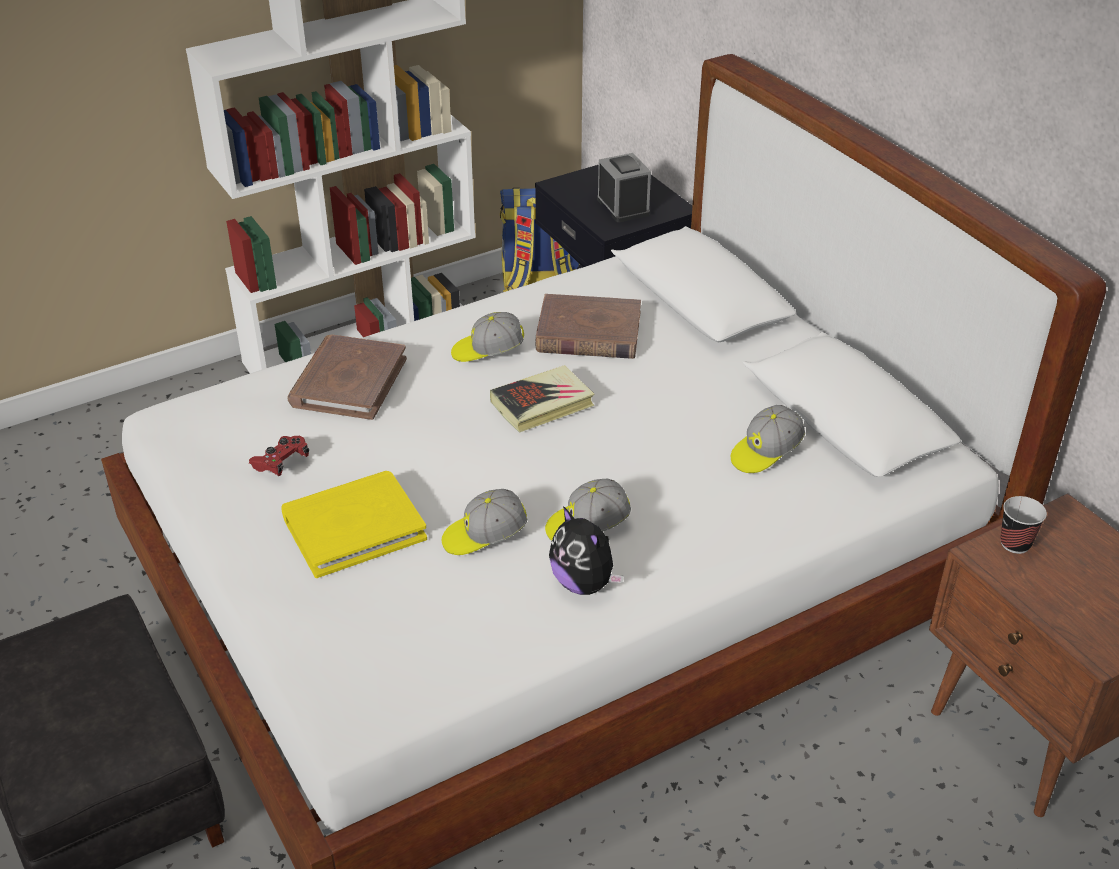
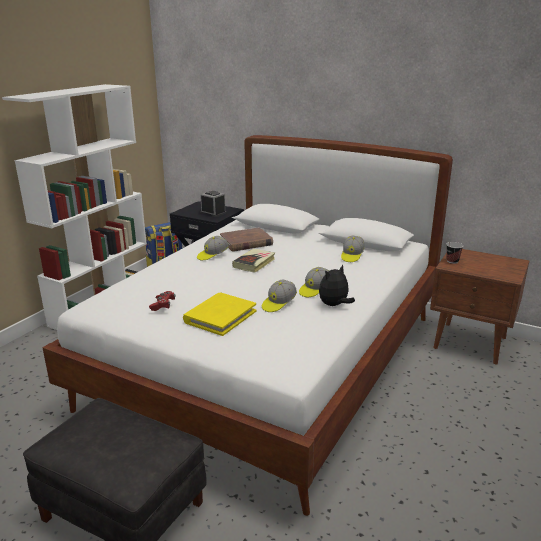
camera: 30 degrees left, 15 degrees down
(348, 382) = (164, 275): brown book -> none
(584, 583) = (334, 305): plush toy -> plush toy turned 120 degrees clockwise

